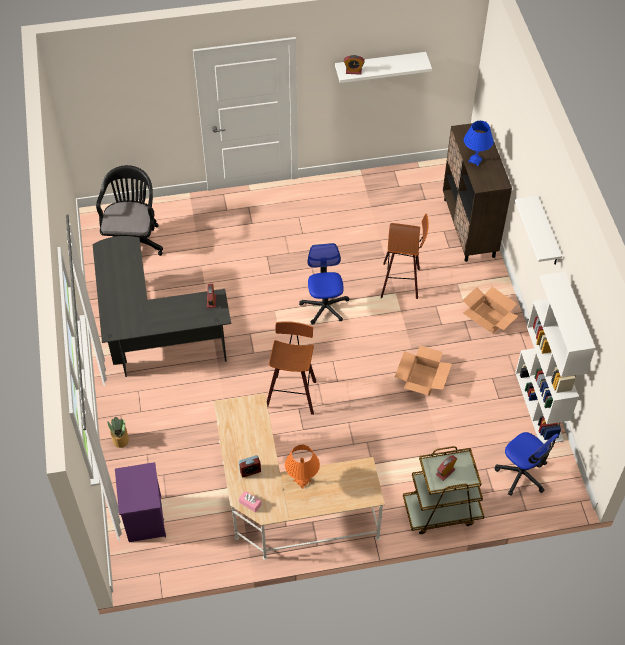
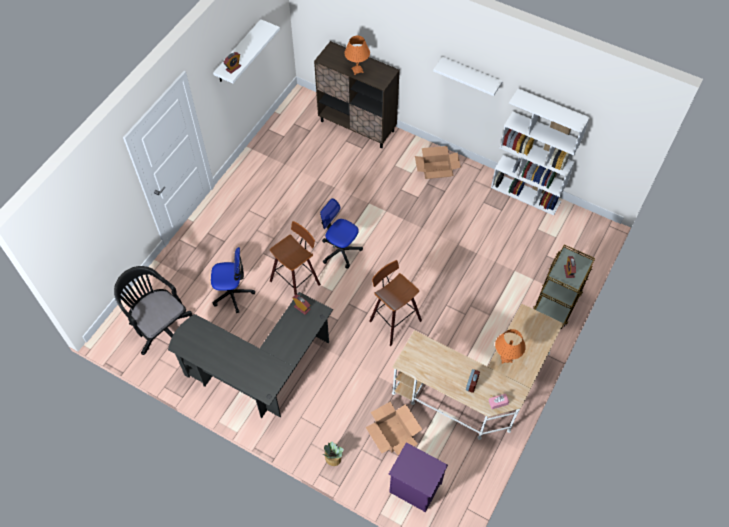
camera: 50 degrees left, 5 degrees up
(402, 281) = (363, 193): stool -> stool (296, 282)
(422, 379) = (450, 239): cardboard box -> cardboard box (393, 433)
(475, 160) = (357, 70): blue table lamp -> orange table lamp
(522, 474) = (566, 240): office chair -> office chair (232, 293)

